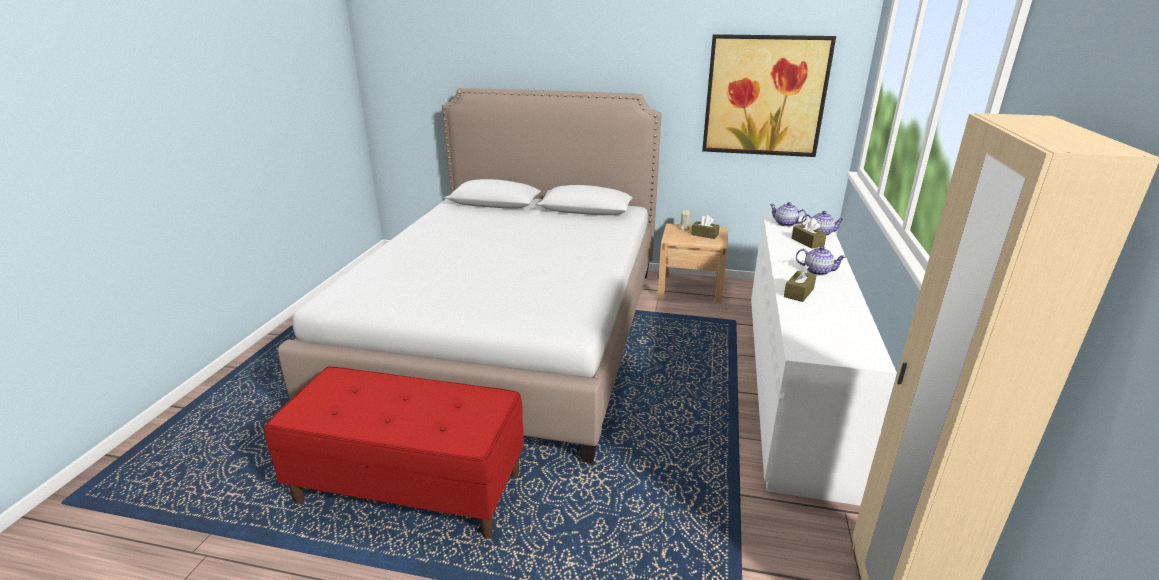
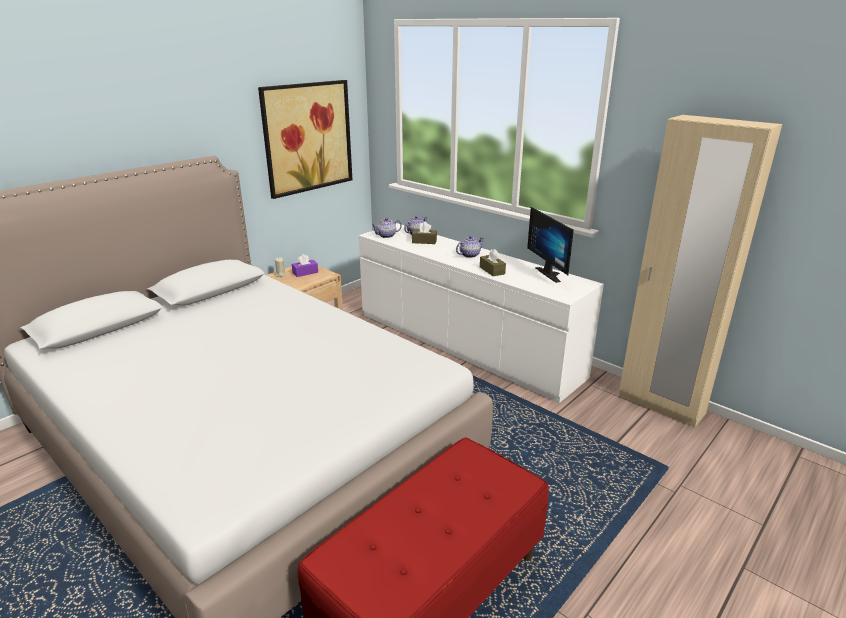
camera: 60 degrees left, 0 degrees up
(704, 234) = (305, 272): brown tissue box -> purple tissue box
(858, 329) = (551, 274): none -> monitor

